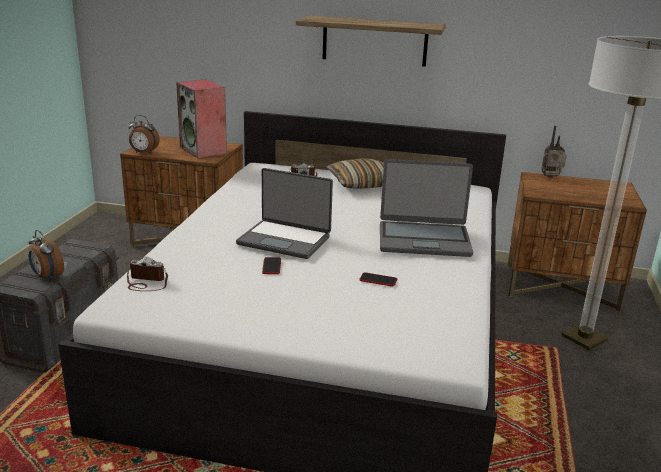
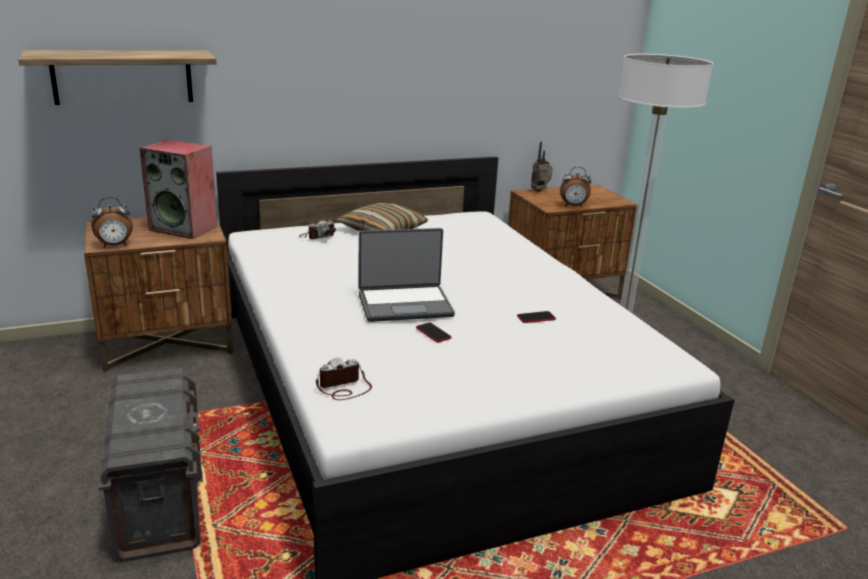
camera: 35 degrees left, 0 degrees up
(47, 277) = (162, 427): alarm clock -> alarm clock (573, 206)
(374, 41) = (363, 74): shelf -> shelf (123, 76)
(424, 239) = (514, 271): laptop -> none

